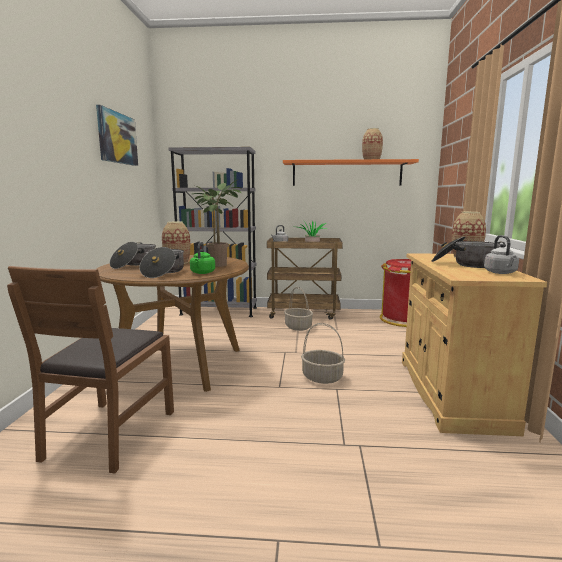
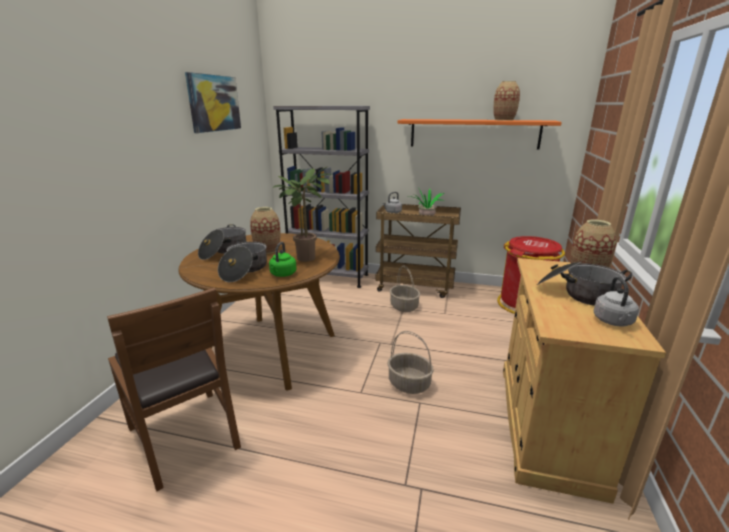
camera: 10 degrees right, 10 degrees up
(110, 433) = (185, 435): brown chair -> brown chair turned 60 degrees counterclockwise

